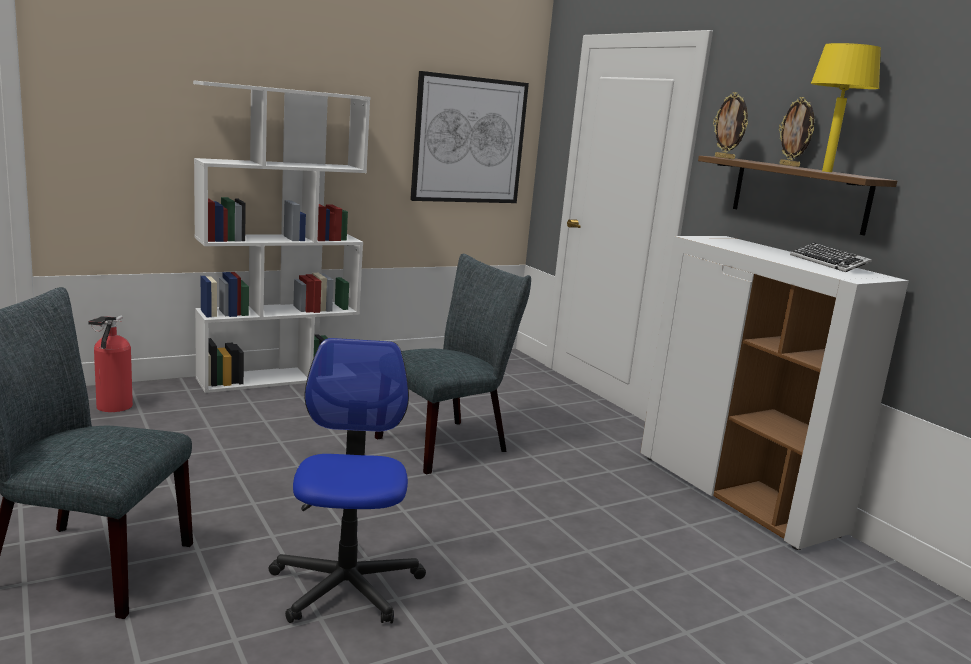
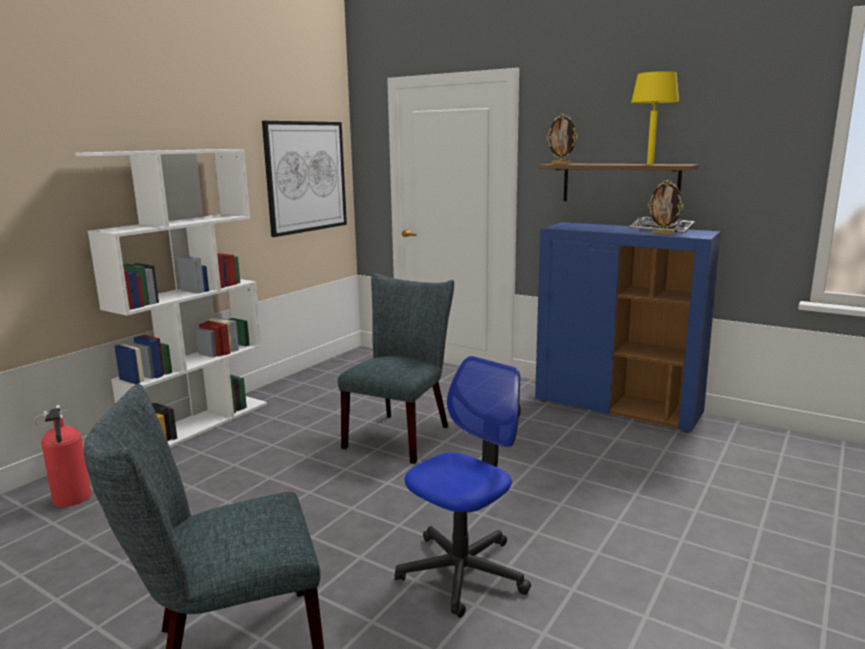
camera: 25 degrees left, 0 degrees up
(346, 585) = (462, 571): office chair -> office chair turned 75 degrees clockwise
(737, 495) = (617, 408): white cabinet -> blue cabinet
(790, 165) = (611, 163): picture frame -> picture frame (663, 234)

